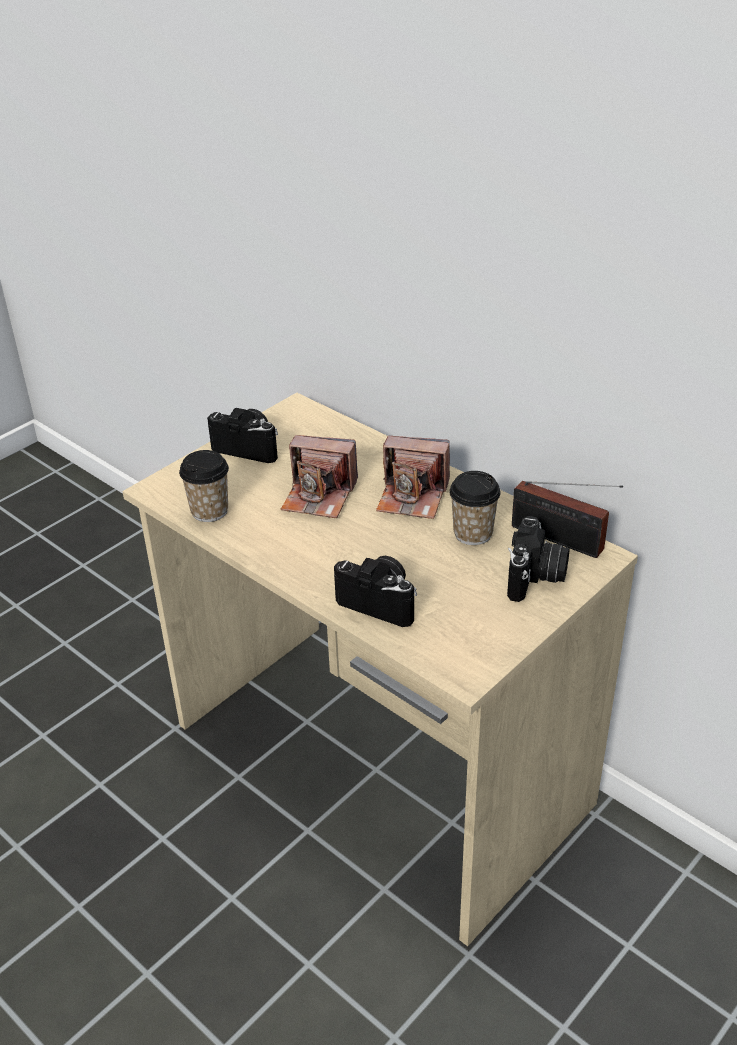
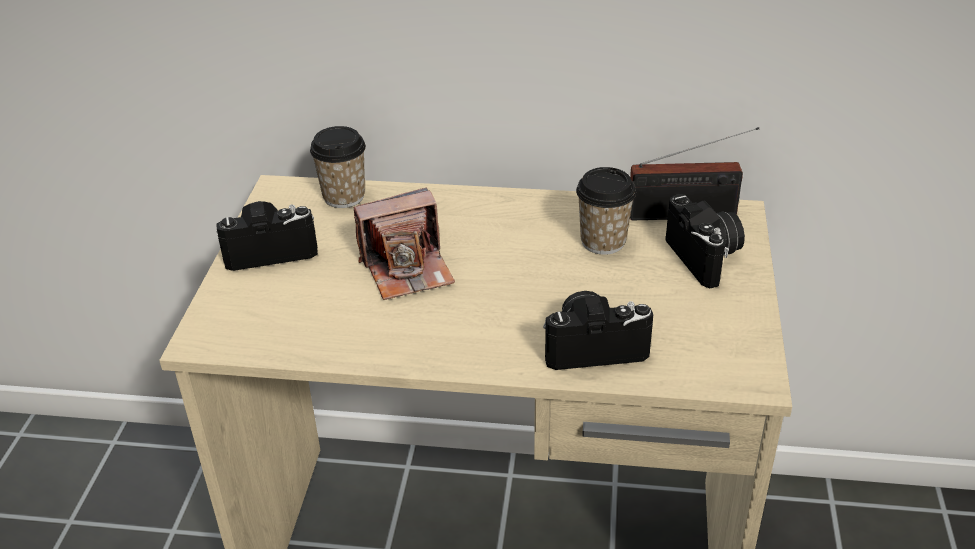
camera: 35 degrees left, 0 degrees up
(209, 511) = (298, 336): cup -> cup (344, 196)
(412, 497) = (505, 231): camera -> none

